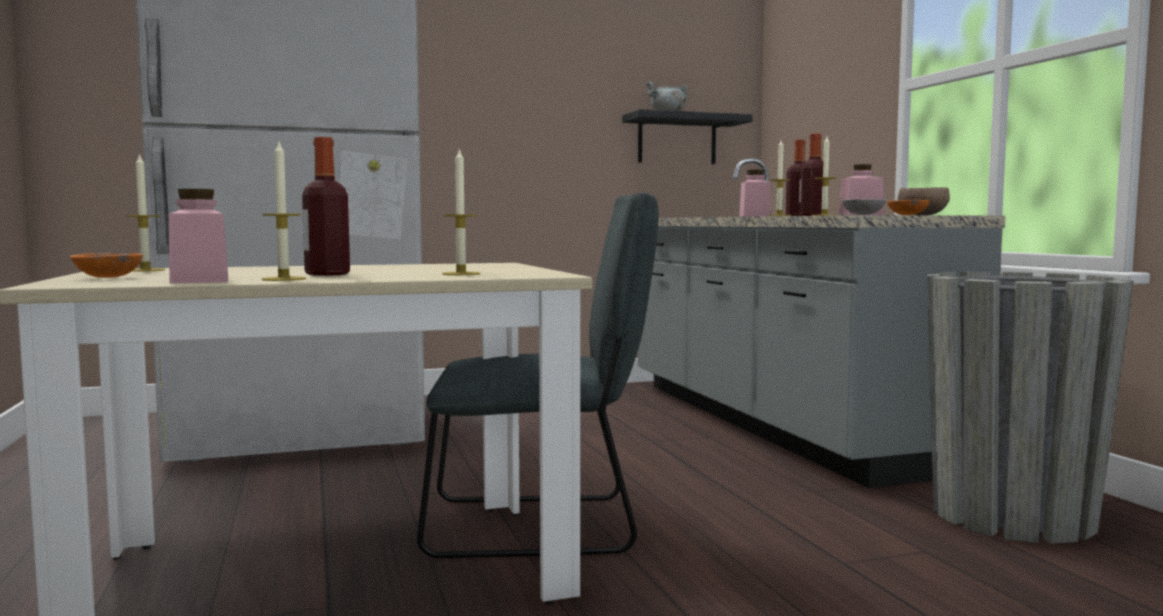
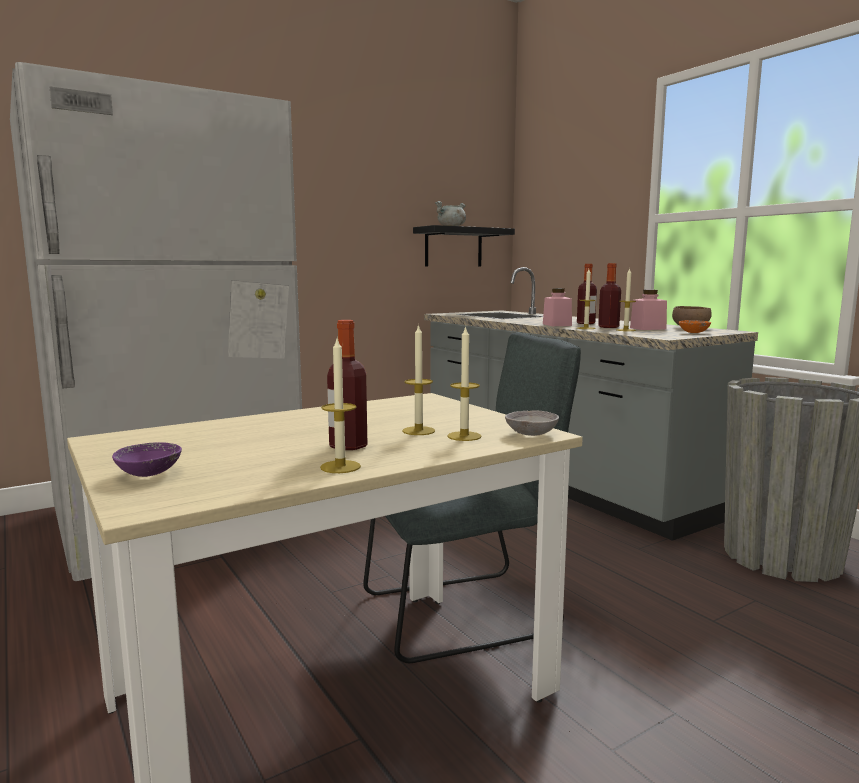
camera: 15 degrees left, 5 degrees up
(108, 277) = (149, 473): orange bowl -> purple bowl
(145, 270) = (139, 443): candle -> candle (418, 431)
(200, 280) = (267, 478): pink jar -> none
(863, 214) = (671, 336): grey bowl -> grey bowl (531, 434)

